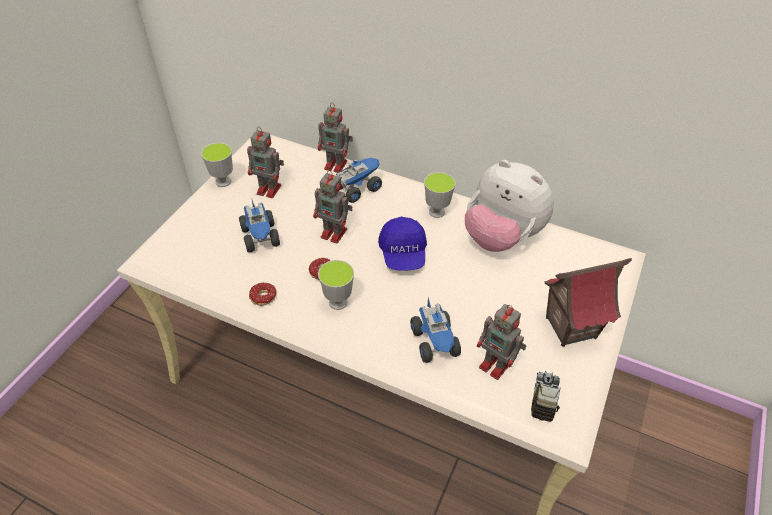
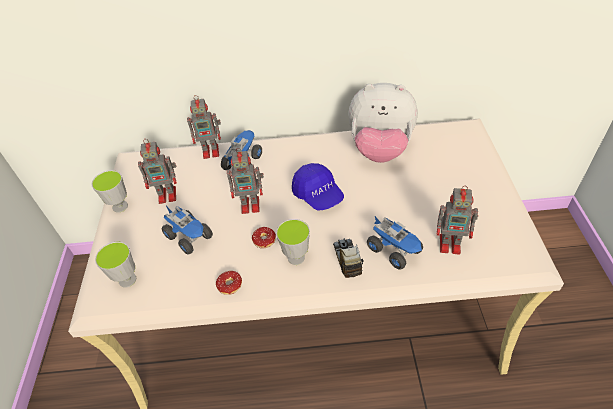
camera: 25 degrees left, 0 degrees up
(436, 212) = (319, 152): cup -> cup (127, 280)
(543, 399) = (501, 251): toy truck -> toy truck (347, 260)
(570, 327) = (476, 190): toy house -> none

